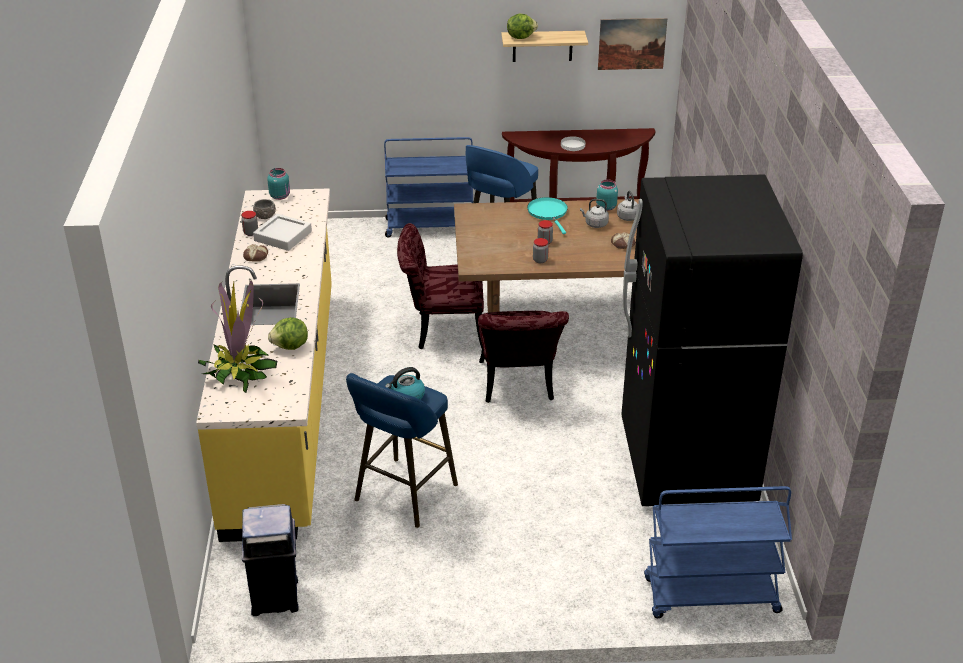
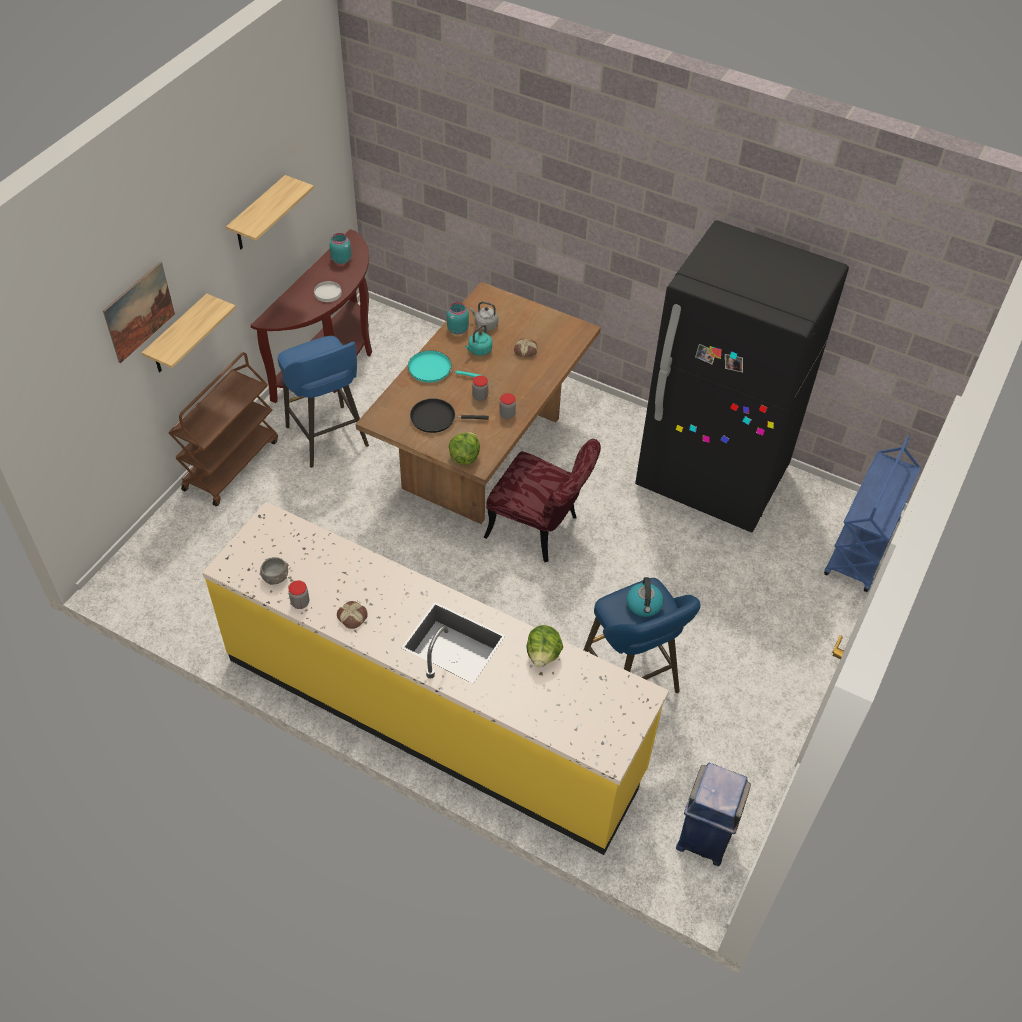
camera: 60 degrees left, 15 degrees up
(239, 370) = (555, 712): potted plant -> none
(280, 196) = (244, 547): turquoise jar -> turquoise jar (341, 259)
(283, 236) = (331, 579): grey tray -> none
(423, 89) = (178, 336): none -> shelf
(430, 226) = (231, 464): blue cart -> brown cart
(441, 330) = (414, 541): red chair -> none
(498, 232) = (436, 418): none -> black frying pan
(520, 37) = (253, 219): lettuce -> lettuce (464, 457)
(595, 224) = (479, 350): grey kettle -> turquoise kettle
(632, 43) = (318, 161): picture -> picture (139, 312)

